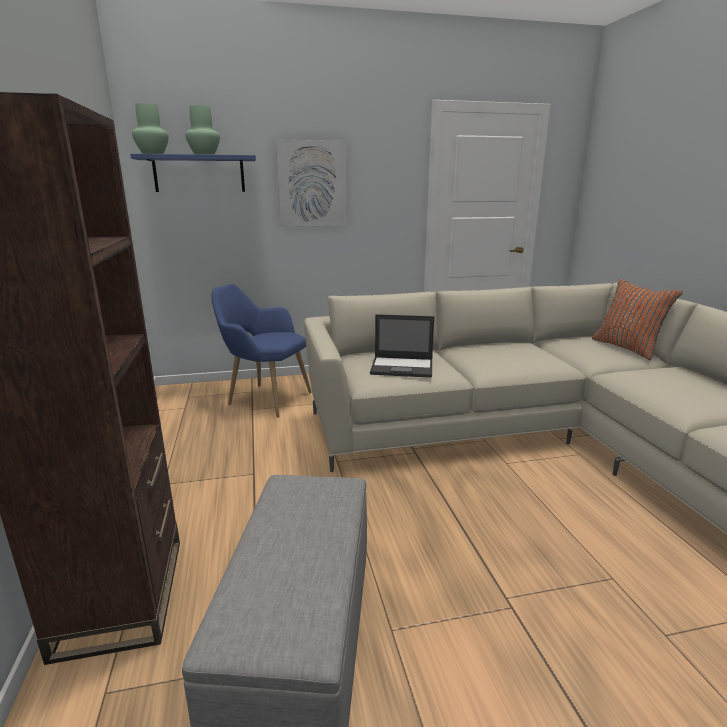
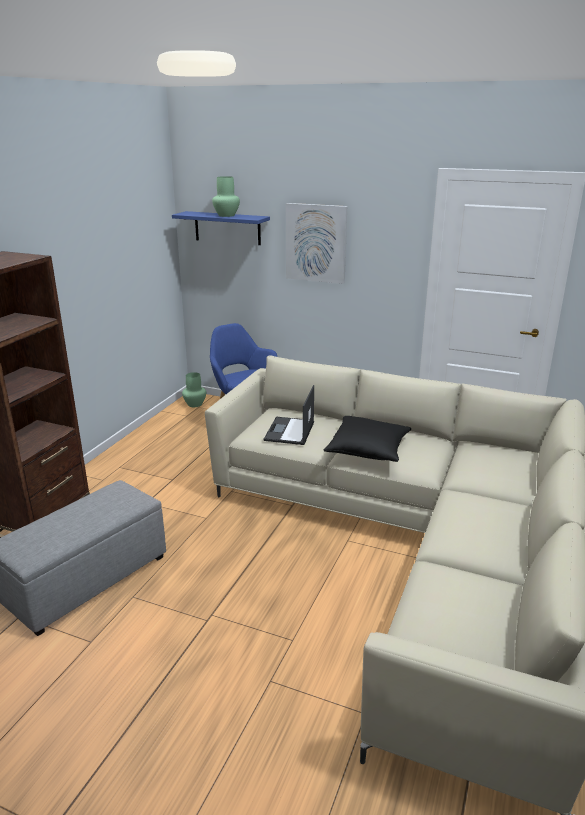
camera: 35 degrees right, 5 degrees up
(153, 154) = (191, 213): green vase -> green vase (195, 404)
(403, 367) = (289, 431): laptop -> laptop turned 60 degrees clockwise
(494, 363) = (368, 450): none -> black pillow
(627, 348) = (530, 474): orange pillow -> none

